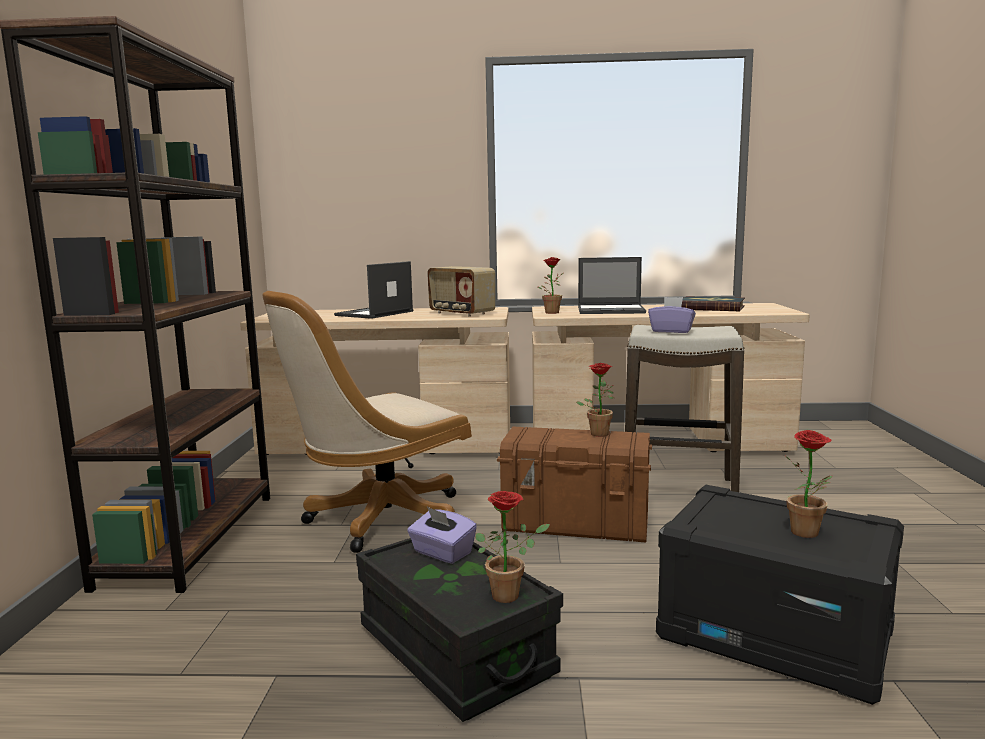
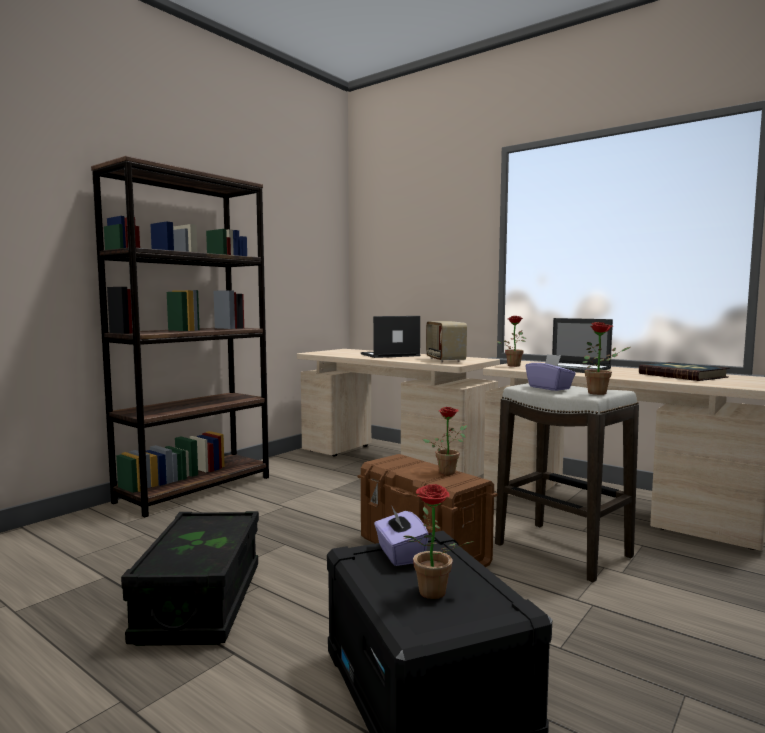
camera: 35 degrees right, 5 degrees down
(376, 520) = (300, 507): office chair -> none
(442, 553) = (222, 527): purple tissue box -> purple tissue box (400, 554)
(510, 594) = (202, 565): potted plant -> potted plant (601, 393)

